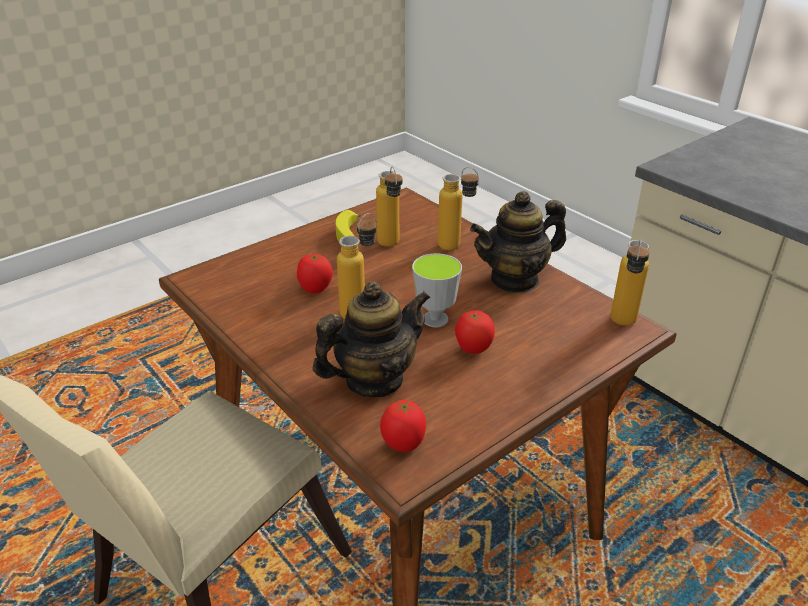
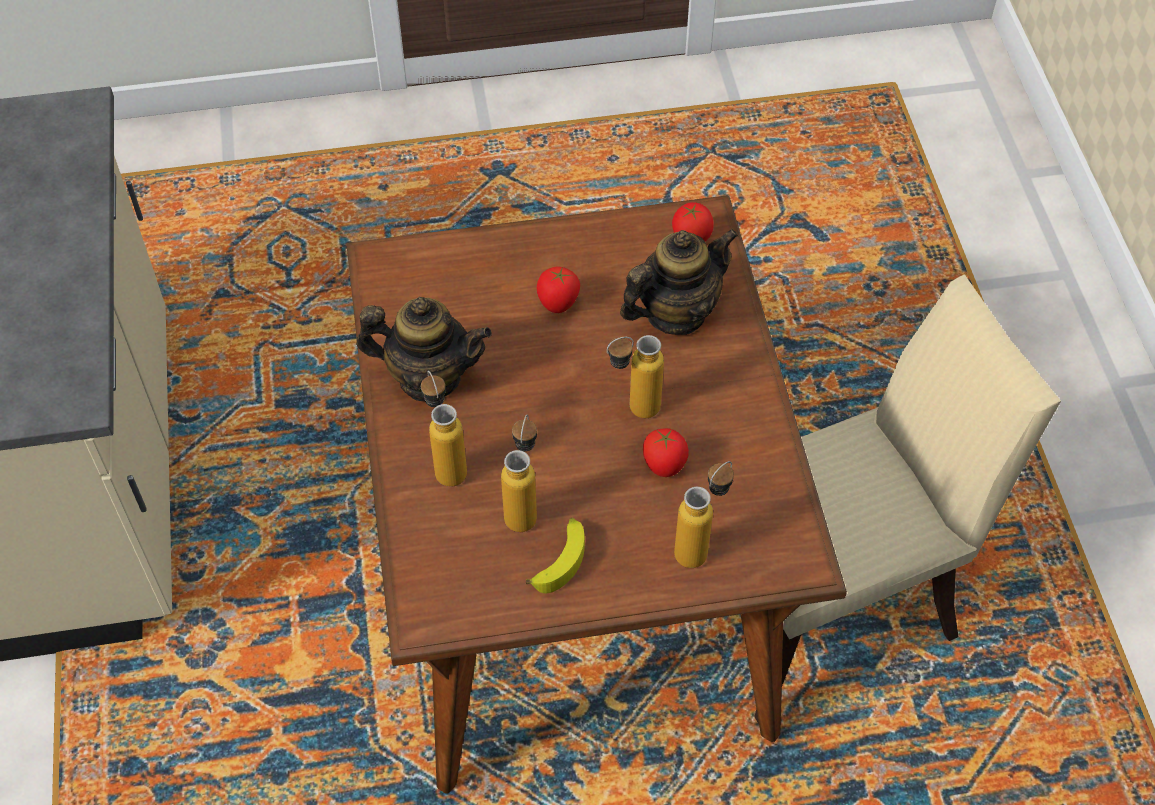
camera: 150 degrees left, 20 degrees up
(374, 380) = (675, 313): teapot -> teapot turned 150 degrees clockwise
(435, 319) = (564, 359): cup -> none
(622, 325) = (389, 268): bottle -> bottle (700, 547)

